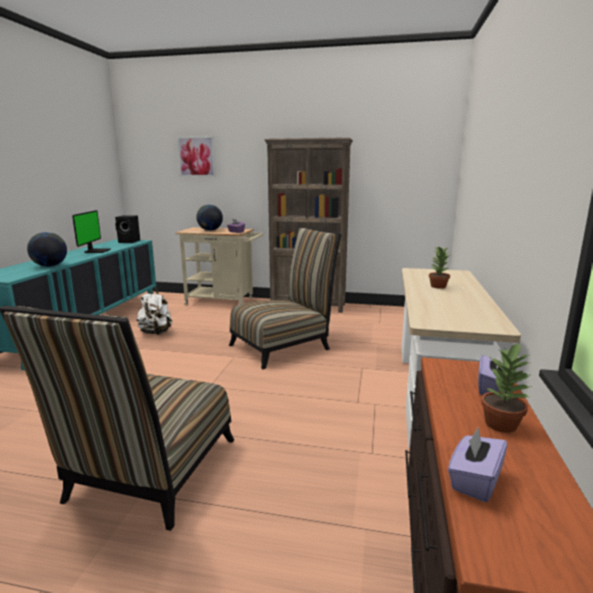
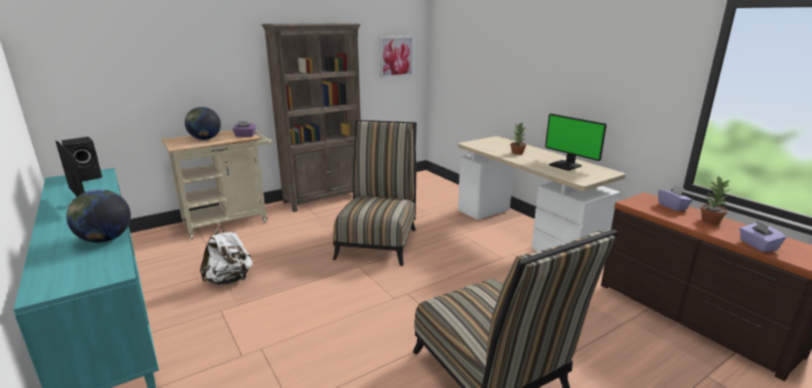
camera: 45 degrees left, 5 degrees up
(197, 156) = (154, 44): picture -> picture (396, 56)
(459, 308) = (566, 165): none -> monitor

